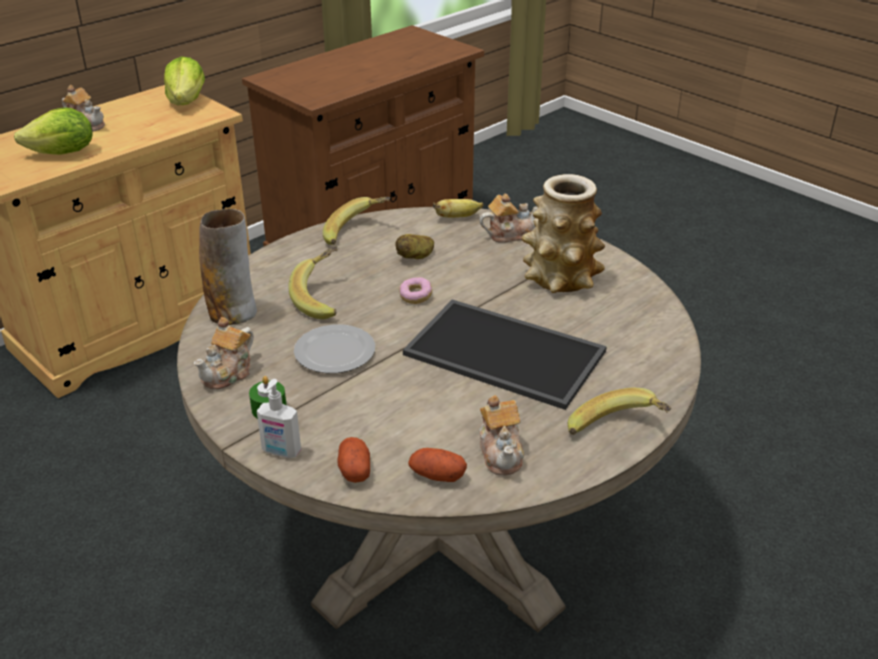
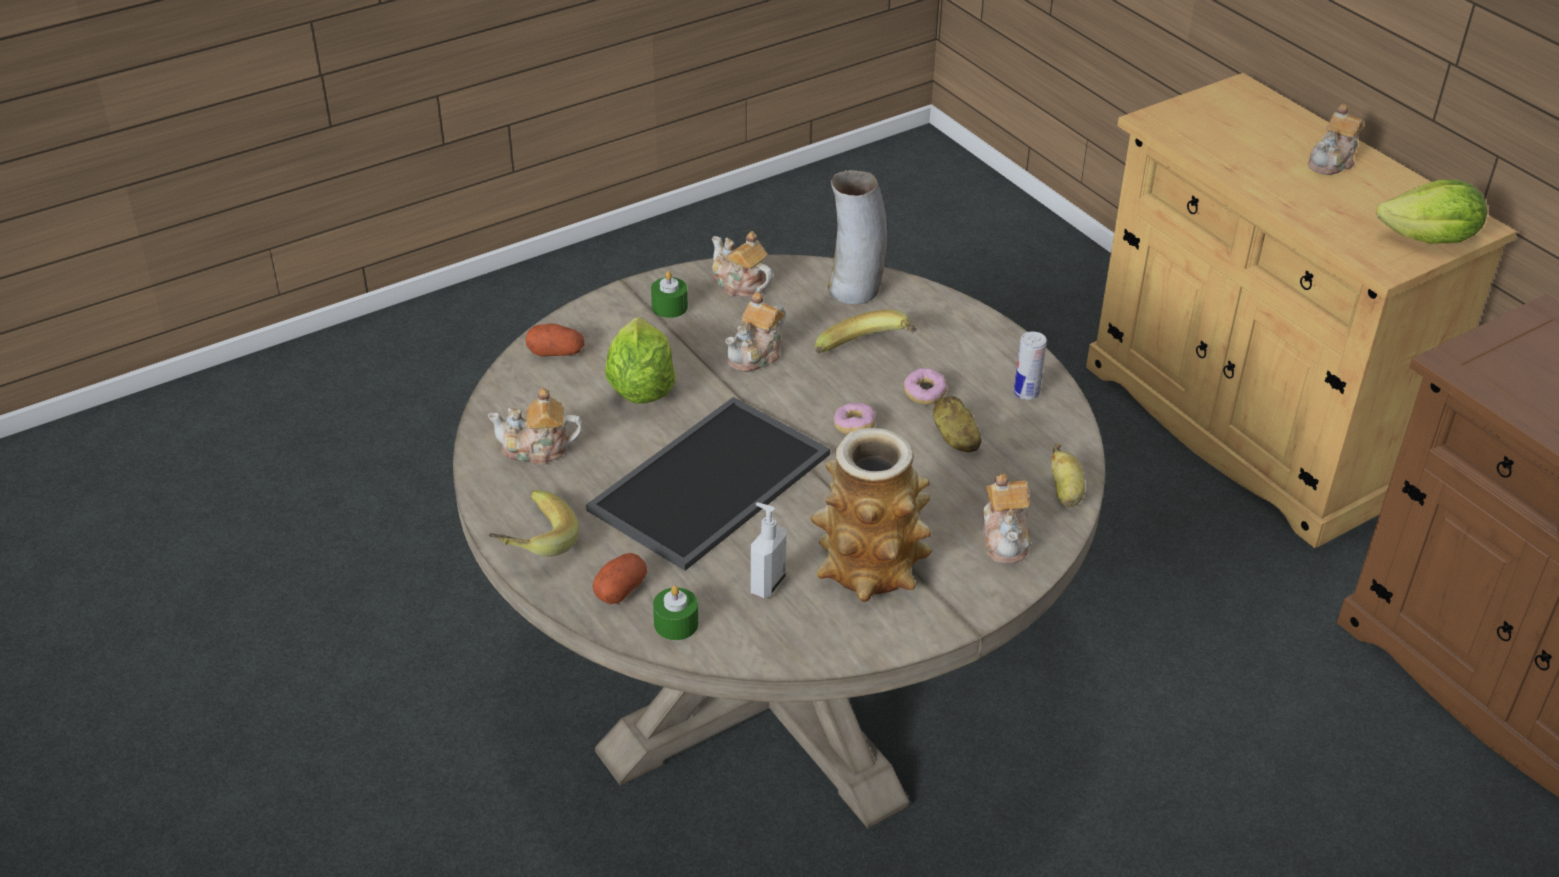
camera: 100 degrees right, 5 degrees up
(63, 153) = (1236, 150): lettuce -> lettuce (640, 388)
(281, 452) = (601, 311): soap dispenser -> soap dispenser (767, 584)
(335, 351) = (756, 355): plate -> teapot
(357, 234) = (1026, 393): banana -> can
(368, 271) = (924, 394): none -> donut
(437, 475) = (524, 402): potato -> potato (620, 589)
(659, 347) = (676, 624): none -> green candle

